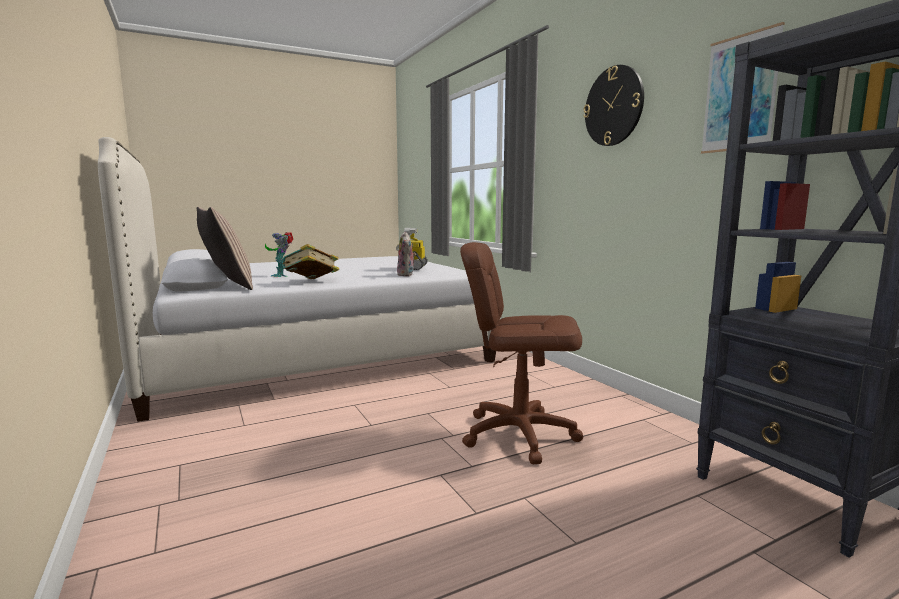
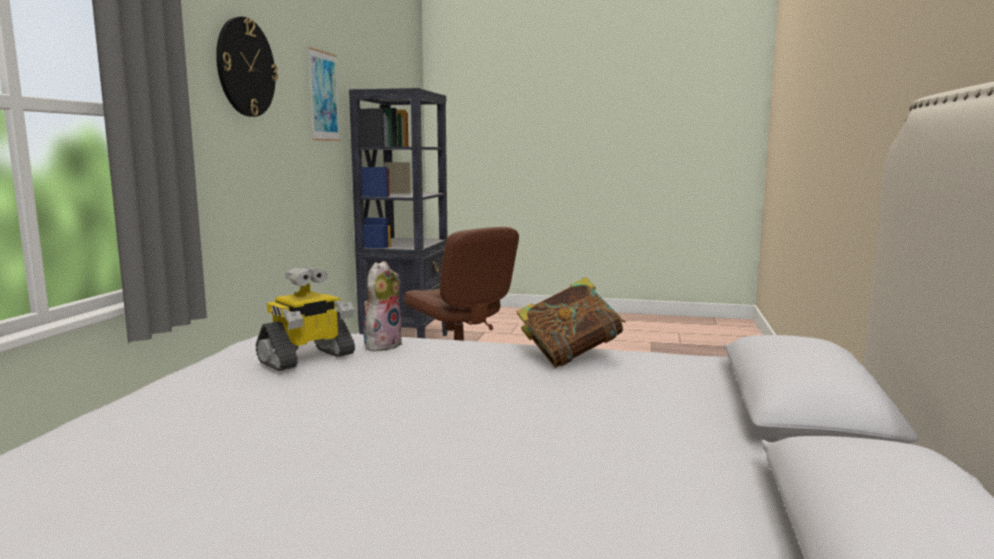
camera: 140 degrees left, 0 degrees up
(227, 285) = (727, 376): pillow -> none
(281, 275) = (599, 402): toy robot -> none

